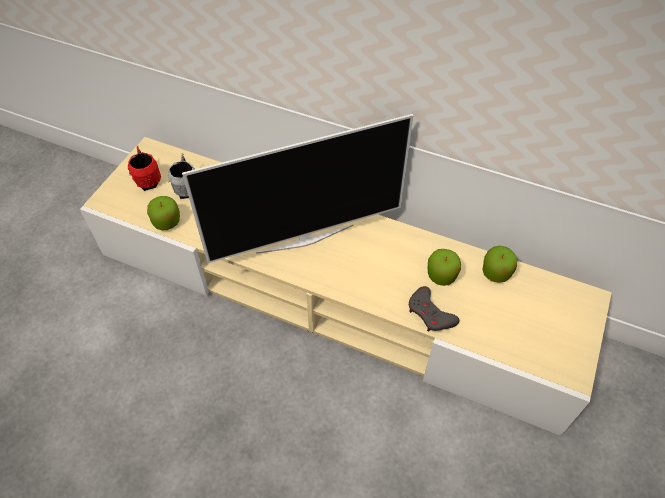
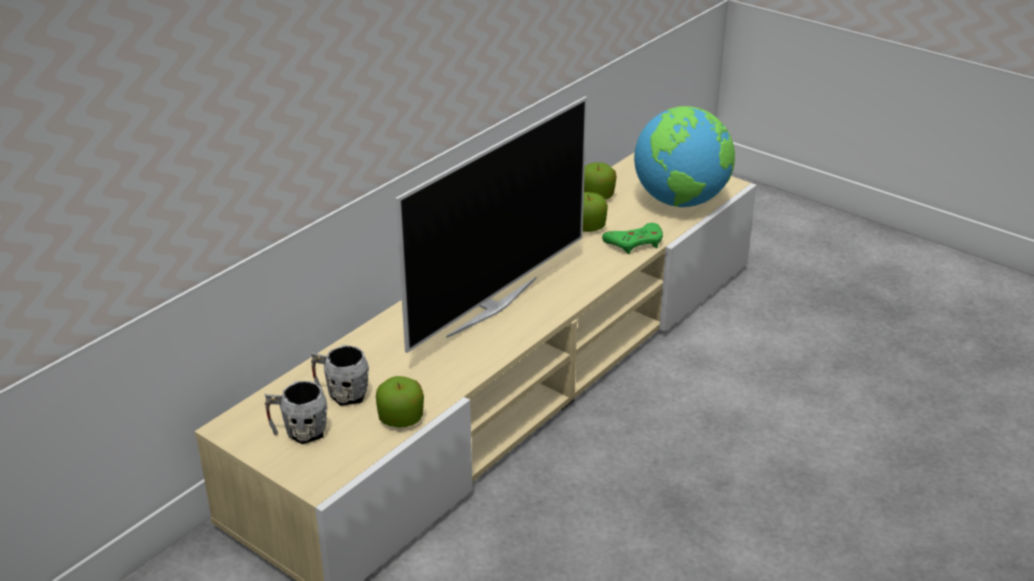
camera: 75 degrees left, 20 degrees down
(147, 179) = (299, 432): red mug -> grey mug
(304, 238) = (490, 306): television -> television turned 45 degrees clockwise
(430, 313) = (635, 243): grey game controller -> green game controller
(519, 338) = (681, 201): none -> globe

